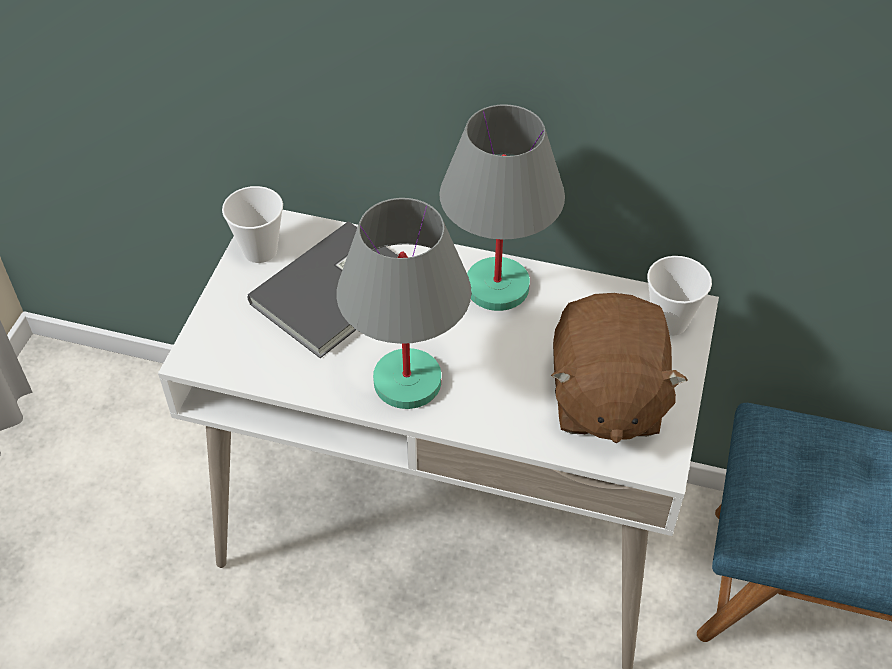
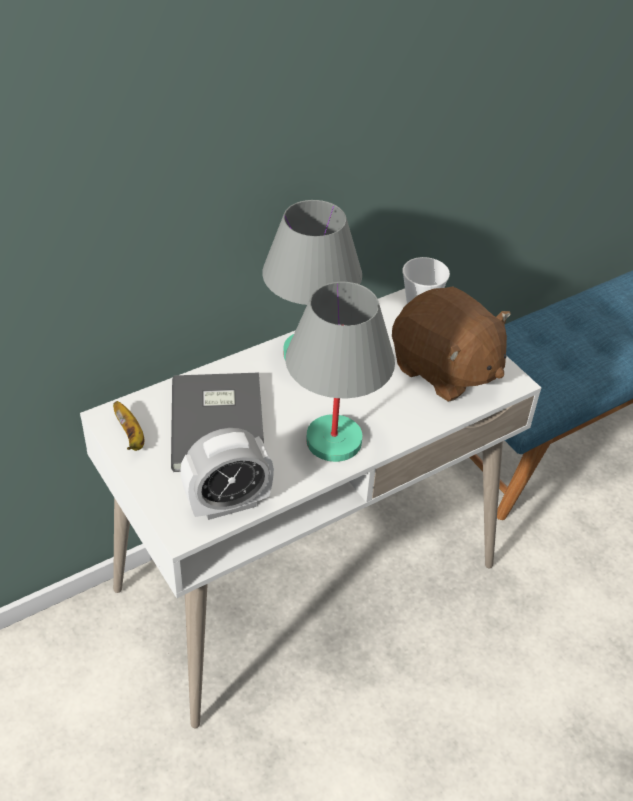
camera: 50 degrees left, 5 degrees down
(252, 364) = (228, 503): none -> alarm clock
(260, 250) = (131, 436): cup -> banana

